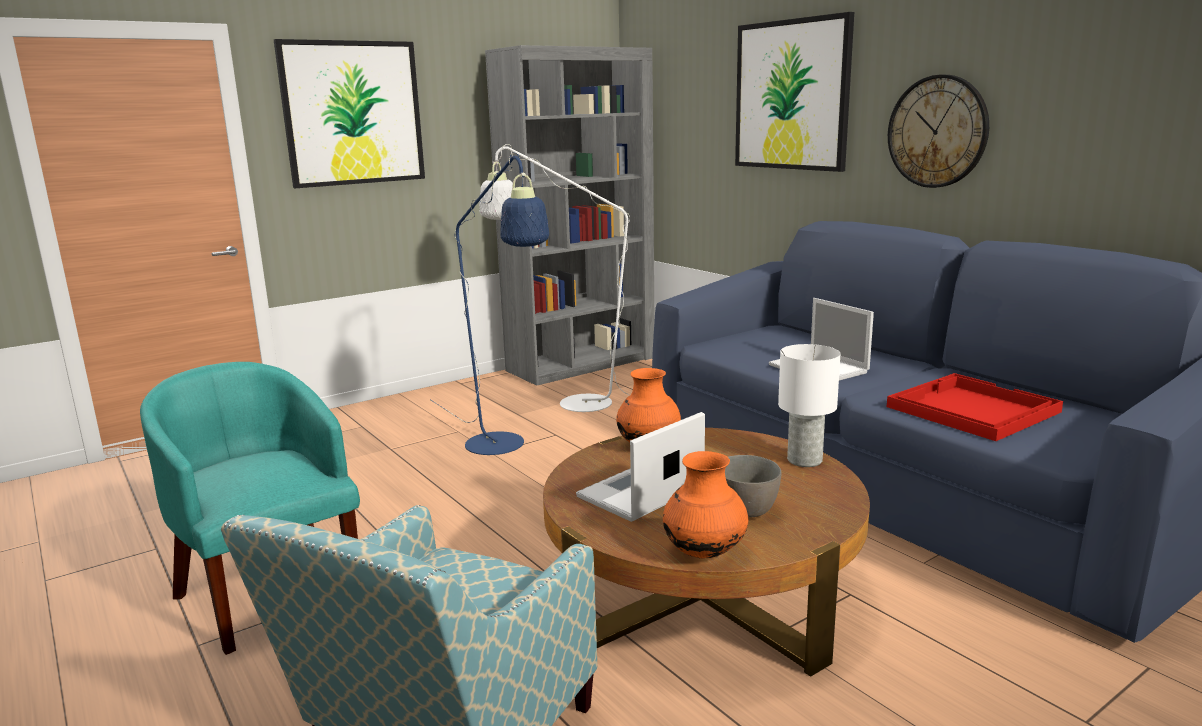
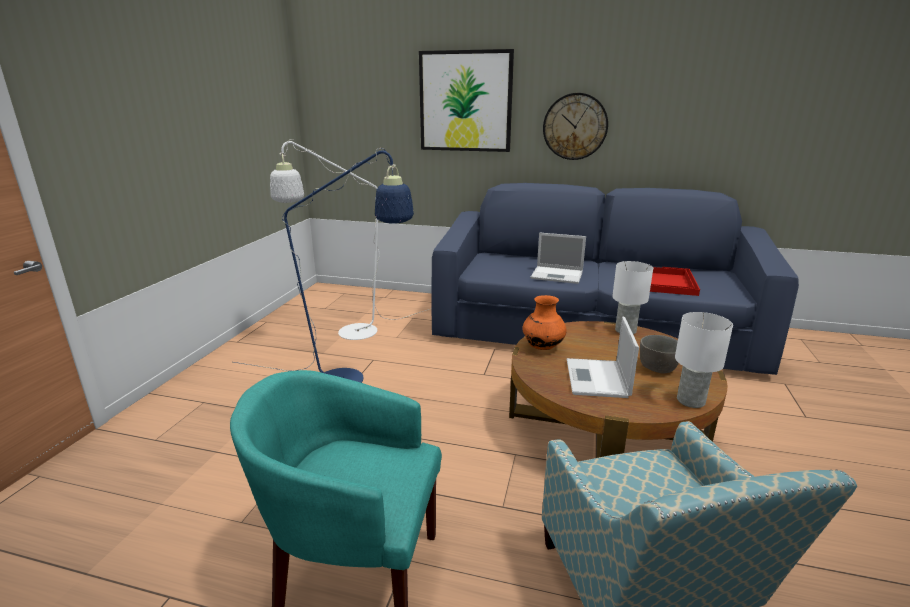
camera: 40 degrees left, 5 degrees up
(353, 113) = (123, 111): picture -> none
(581, 364) = (310, 304): grey bookcase -> none
(705, 552) = (690, 400): orange vase -> white table lamp

